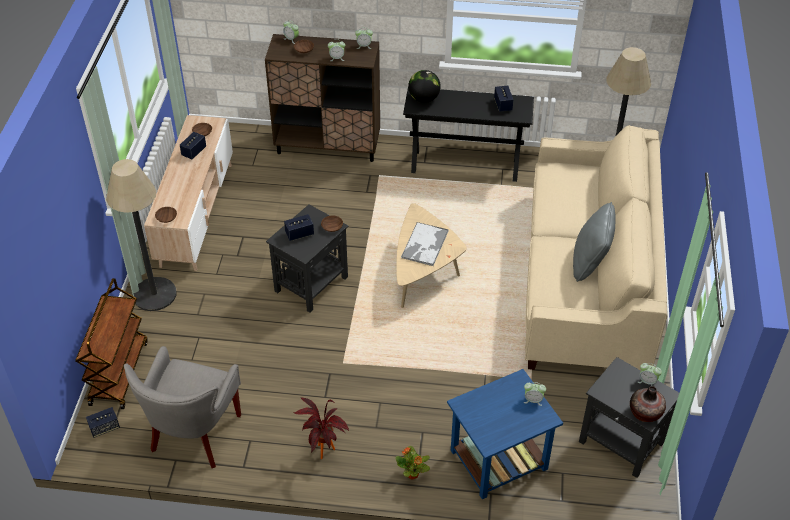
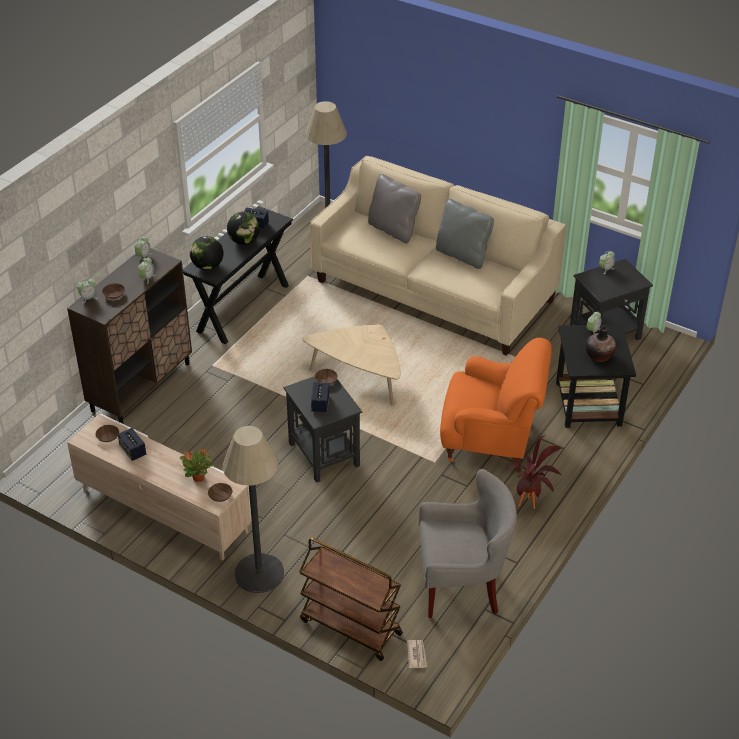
camera: 65 degrees left, 5 degrees down
(104, 428) = (416, 655): speaker -> newspaper
(194, 435) = (462, 588): grey armchair -> grey armchair turned 45 degrees counterclockwise
(395, 396) = (491, 441): none -> orange armchair
(413, 475) = (579, 457): potted plant -> potted plant (199, 478)
(424, 245) = (360, 347): tray -> none
(474, 106) = (244, 241): none -> globe
(497, 460) = (588, 404): blue side table -> black side table
(590, 200) = (393, 230): none -> grey pillow
(645, 413) = (634, 281): vase -> vase (599, 355)

